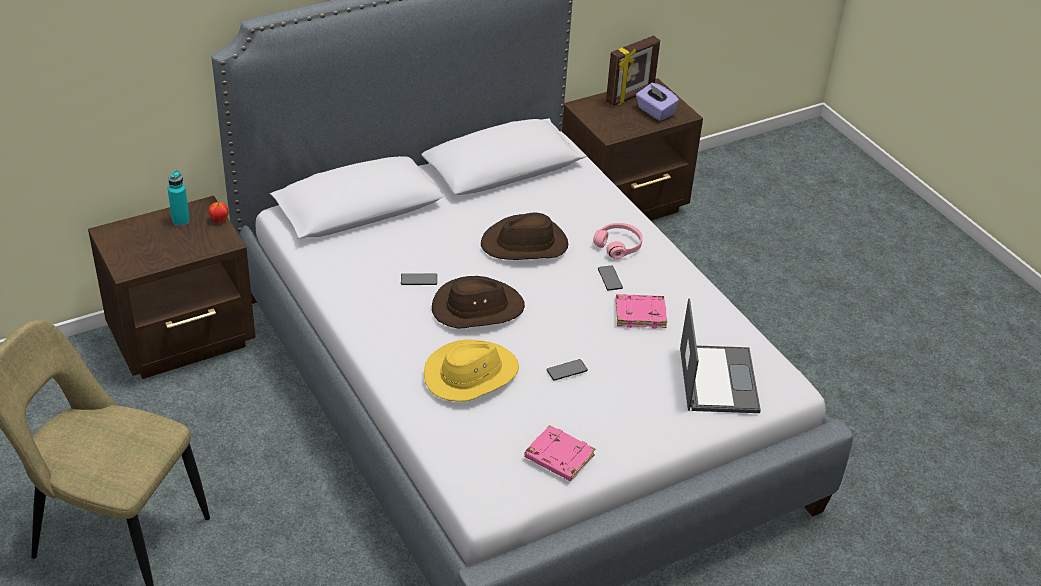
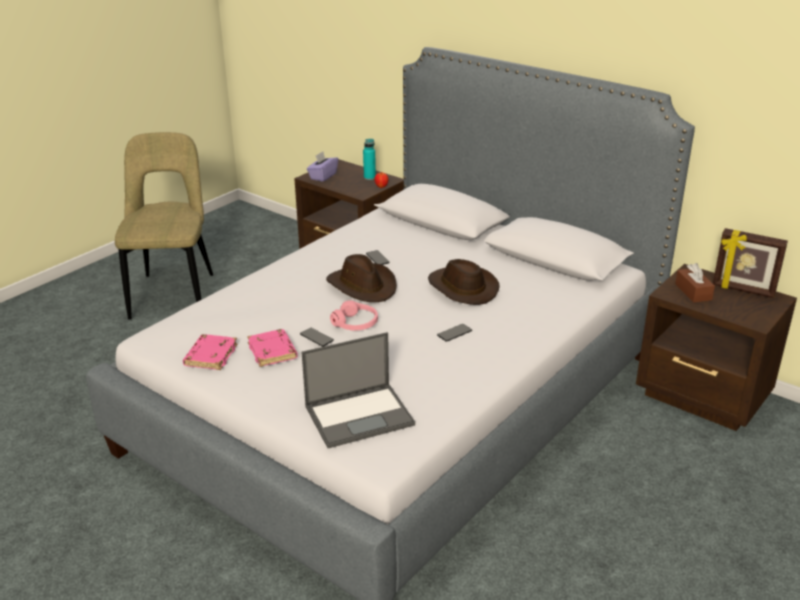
camera: 70 degrees right, 10 degrees down
(471, 374) = (282, 299): yellow hat -> none
(617, 121) = (693, 292): none -> brown tissue box
(618, 245) = (505, 328): pink headphones -> pink headphones (355, 323)
(640, 314) = (420, 358): pink book -> pink book (273, 351)
(655, 112) = (737, 307): purple tissue box -> purple tissue box (323, 176)

